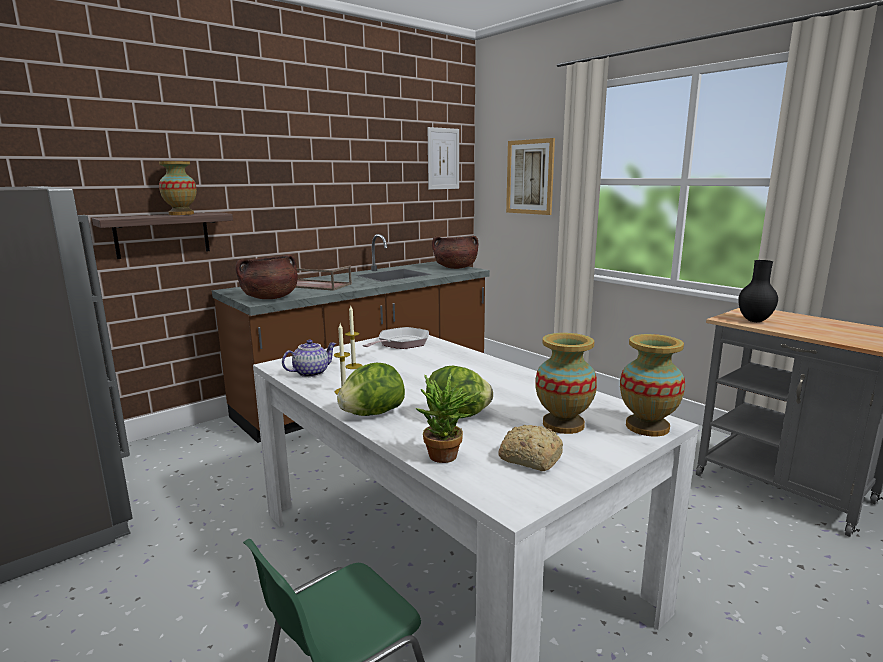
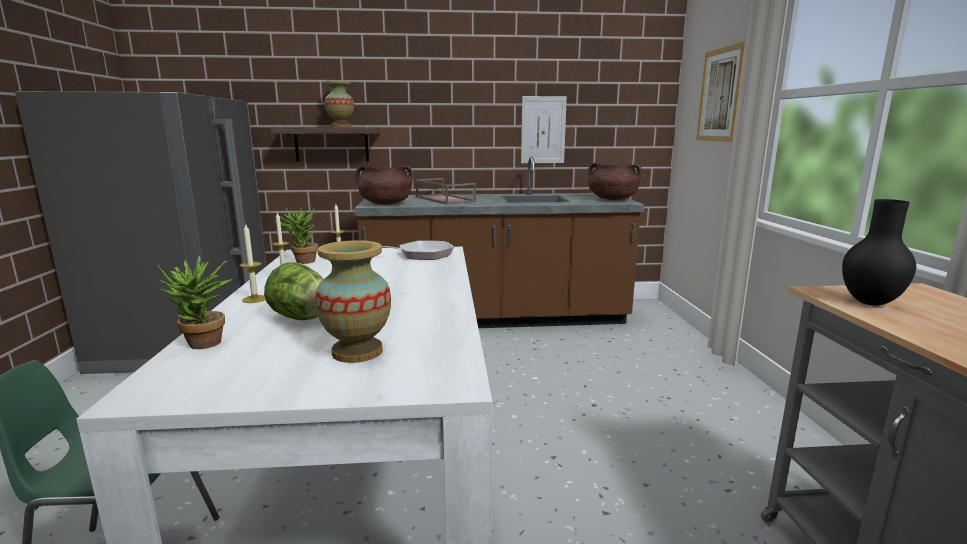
camera: 35 degrees right, 0 degrees up
(311, 373) = (302, 262): teapot -> potted plant
(372, 414) = (255, 299): lettuce -> candle
(443, 159) = (632, 78): picture -> picture (543, 130)
(529, 458) = (251, 368): bread -> none
(647, 427) = (427, 382): vase -> none

